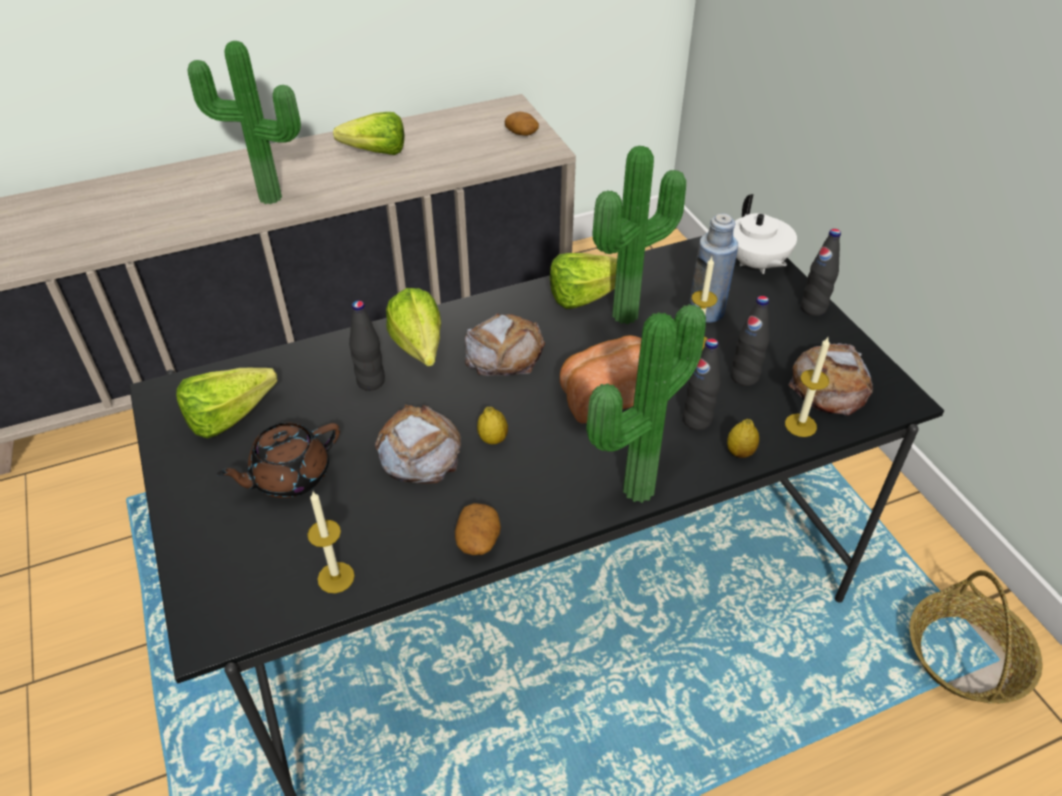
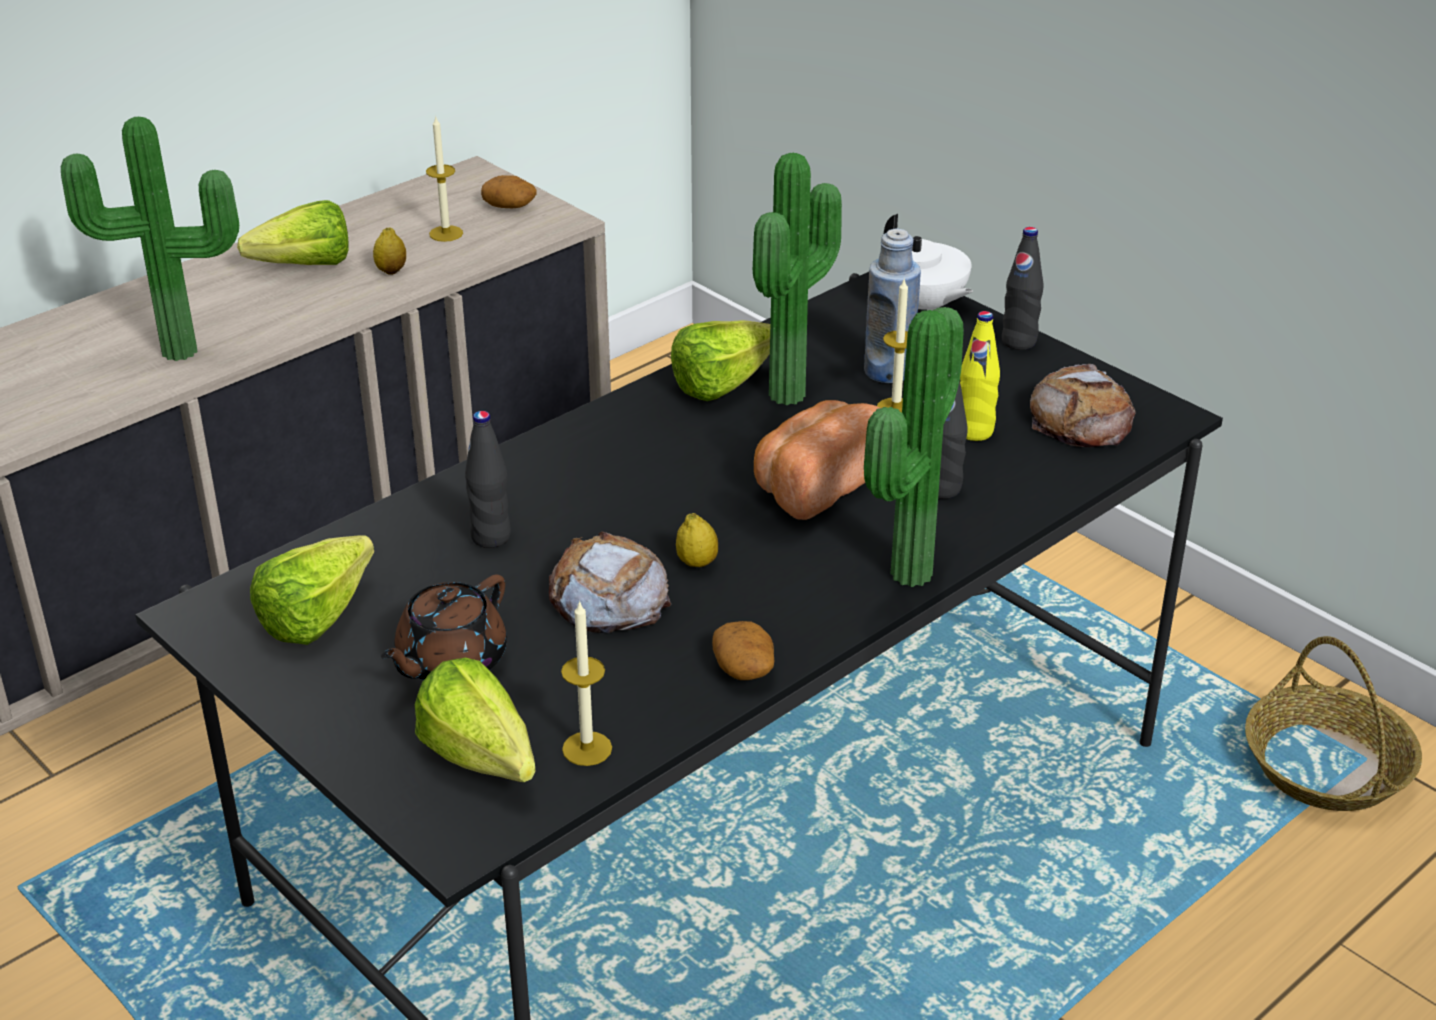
camera: 20 degrees left, 10 degrees down
(419, 352) = (536, 491): lettuce -> lettuce (485, 766)
(504, 352) = (652, 467): bread -> none
(740, 452) = (1011, 509): lemon -> lemon (391, 271)
(744, 377) = (974, 431): black bottle -> yellow bottle
(800, 425) = (1067, 467): candle -> candle (446, 233)

